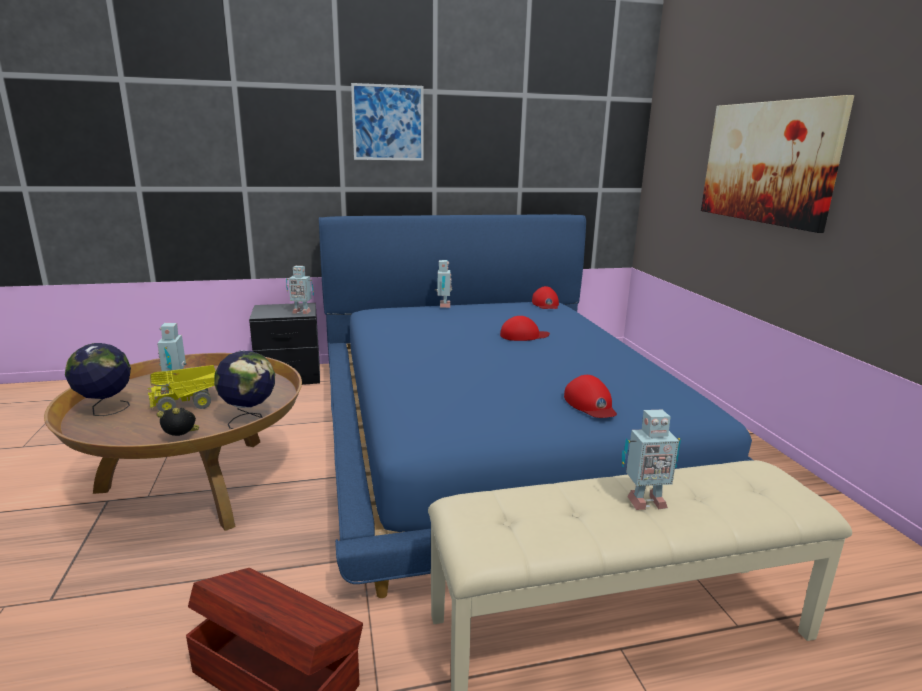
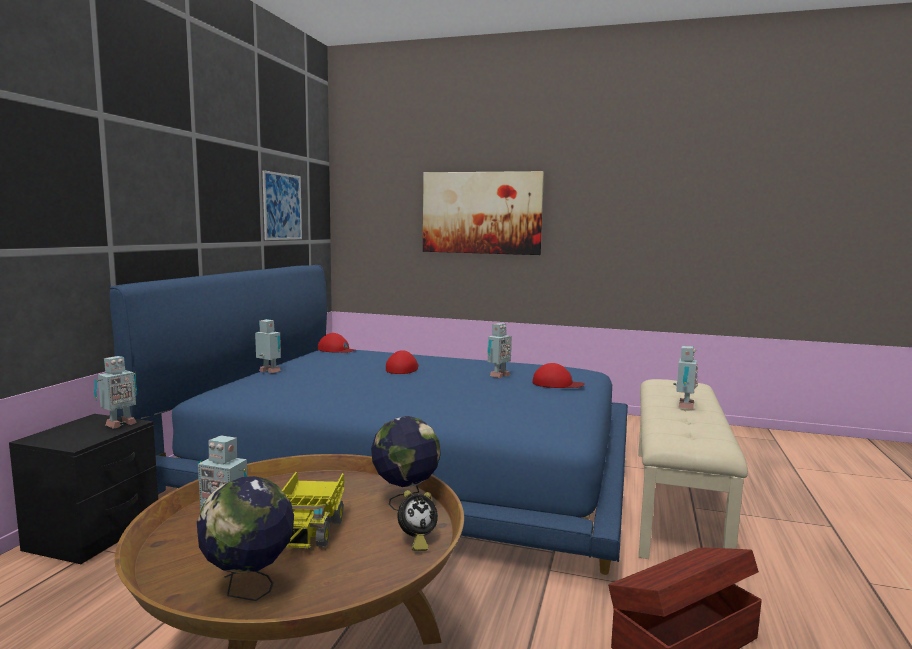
camera: 60 degrees left, 10 degrees down
(182, 438) = (416, 541): alarm clock -> alarm clock turned 150 degrees counterclockwise
(388, 123) = (156, 165): picture -> picture (282, 206)
(570, 372) = (498, 375): none -> toy robot

